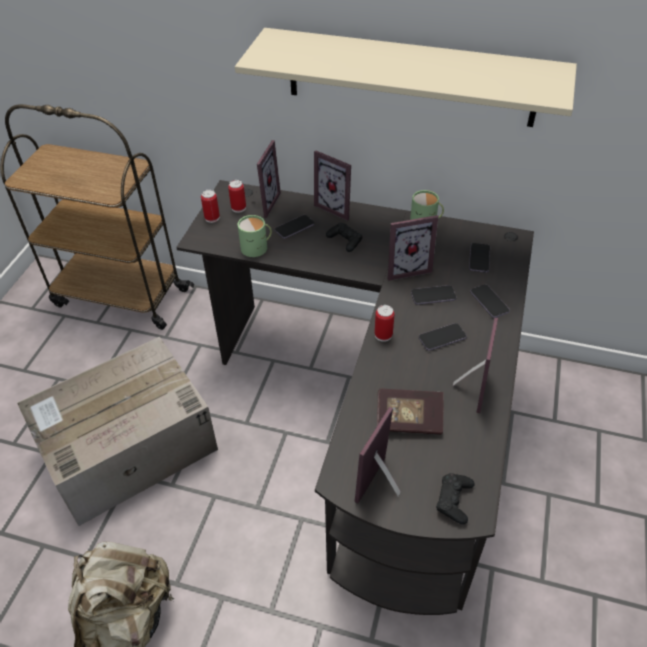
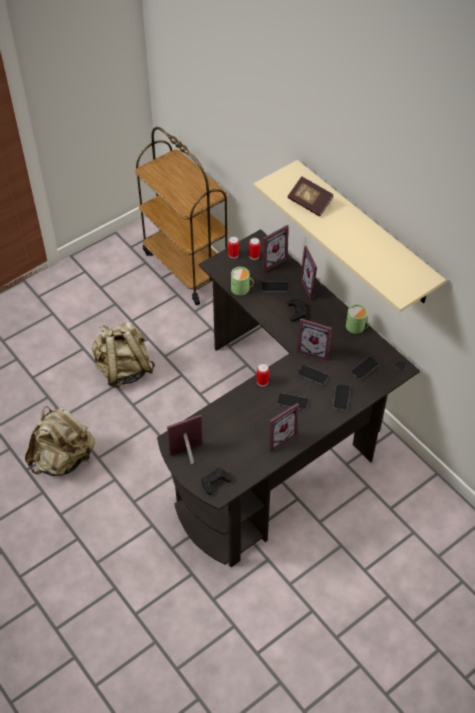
camera: 35 degrees right, 5 degrees up
(127, 449) = (123, 369): cardboard box -> beige backpack
(408, 420) = (231, 433): book -> book (310, 203)

